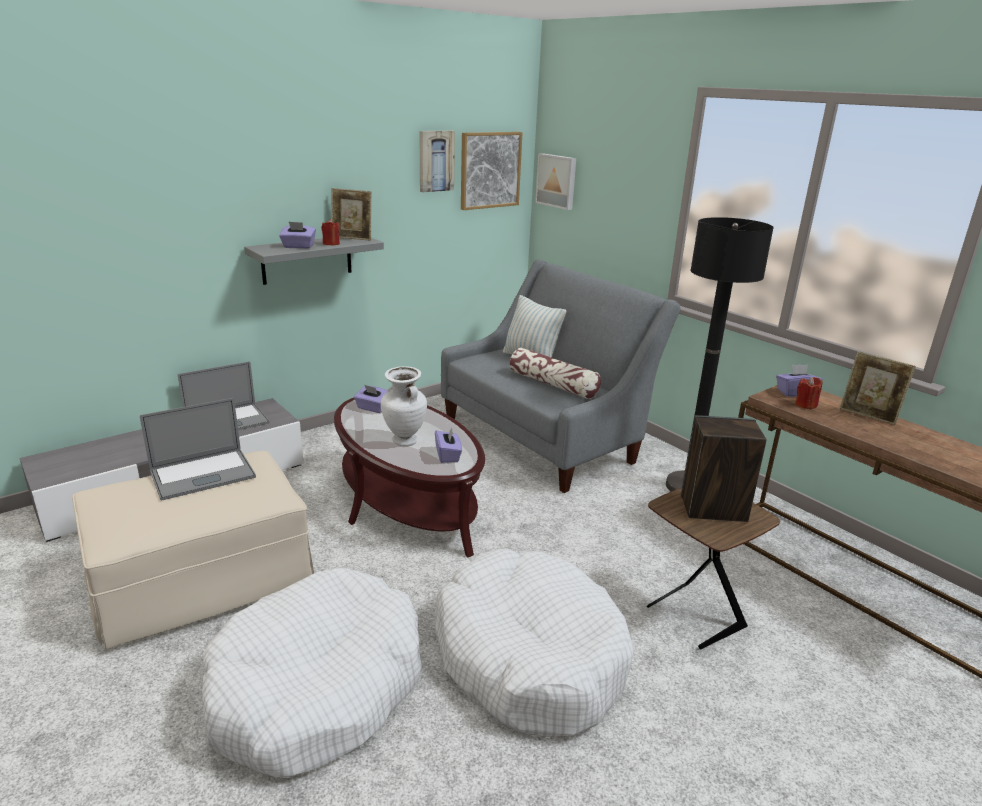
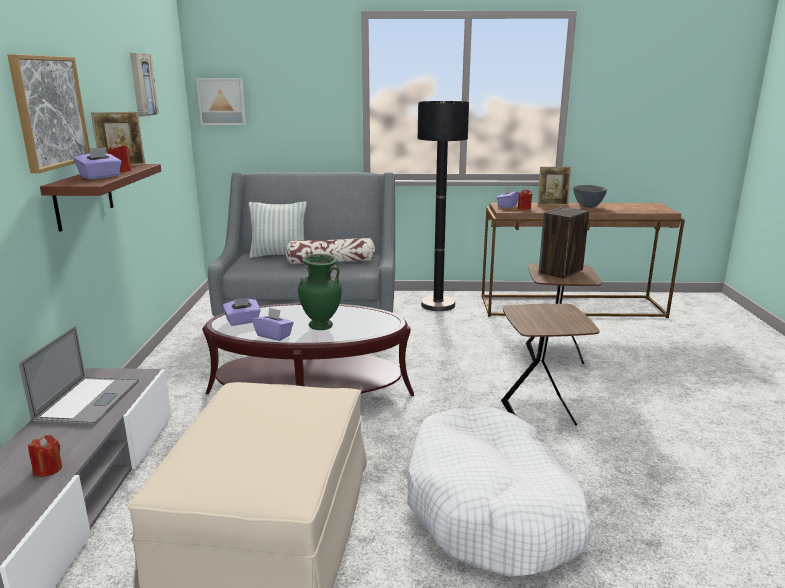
camera: 50 degrees left, 5 degrees down
(135, 452) = (48, 469): none -> red candle
(203, 474) = (238, 414): laptop -> none
(307, 259) = (84, 196): grey shelf -> brown shelf
(404, 441) = (321, 326): white vase -> green vase
(448, 455) = (368, 320): purple tissue box -> purple tissue box (274, 335)
(490, 170) = (169, 95): picture -> picture (50, 112)
(529, 656) = (540, 414): white dog bed -> brown side table
(919, 440) = (588, 207): none -> grey bowl

